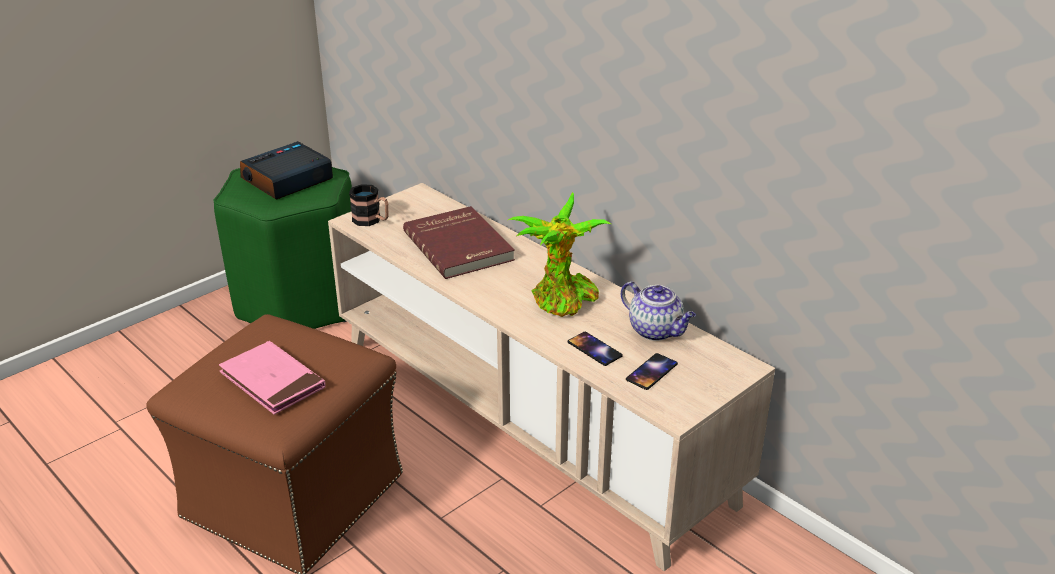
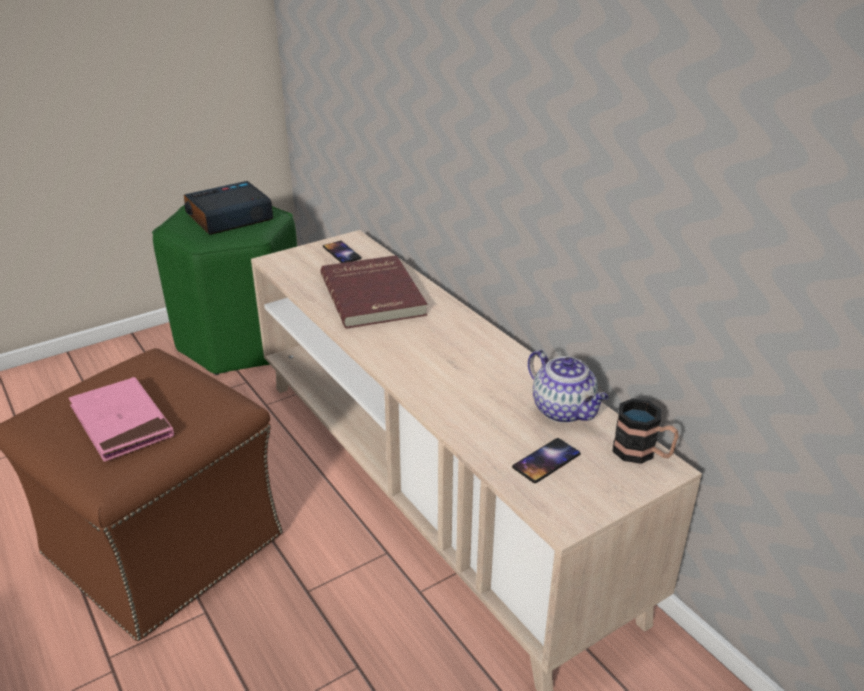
camera: 10 degrees right, 0 degrees up
(371, 220) = (294, 262): mug -> mug (642, 453)
(562, 302) = (464, 366): potted plant -> none
(594, 349) = (485, 425): phone -> phone (341, 253)

